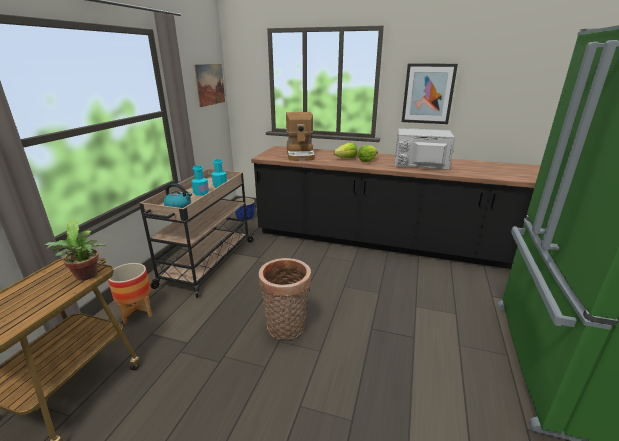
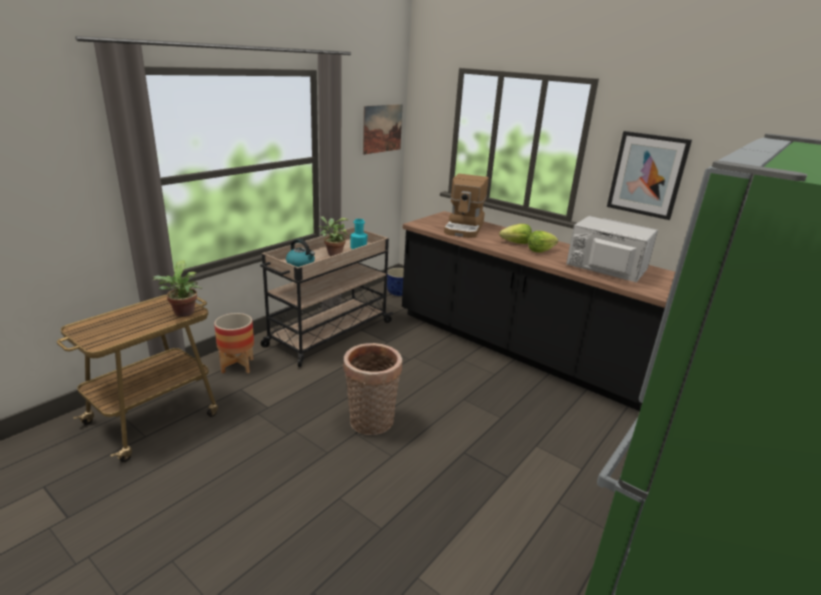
camera: 20 degrees right, 0 degrees up
(201, 193) = (333, 254): turquoise bottle -> potted plant

